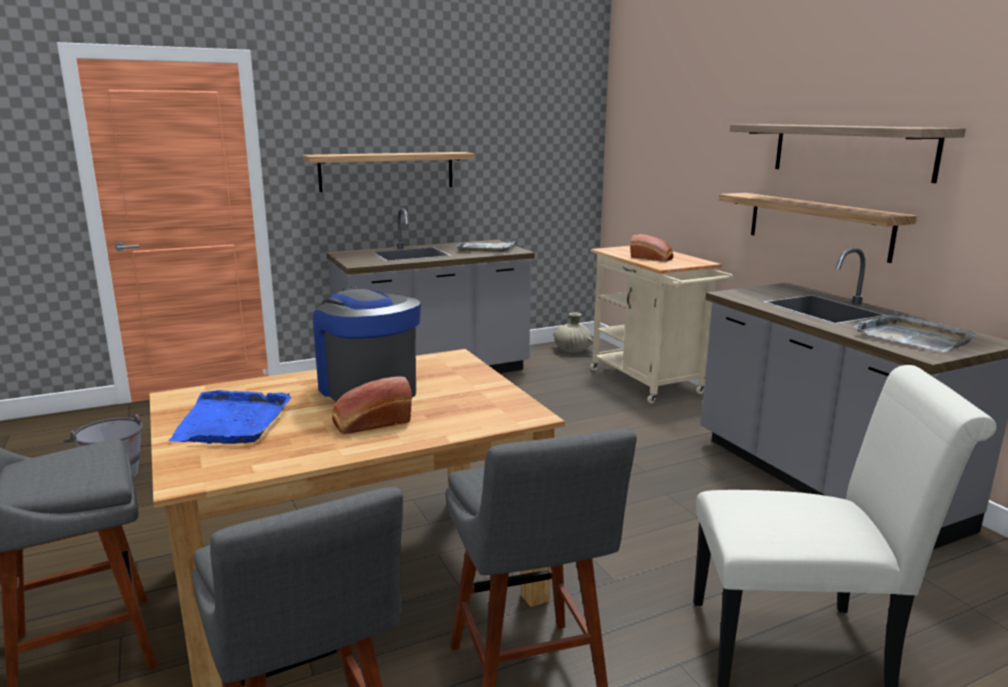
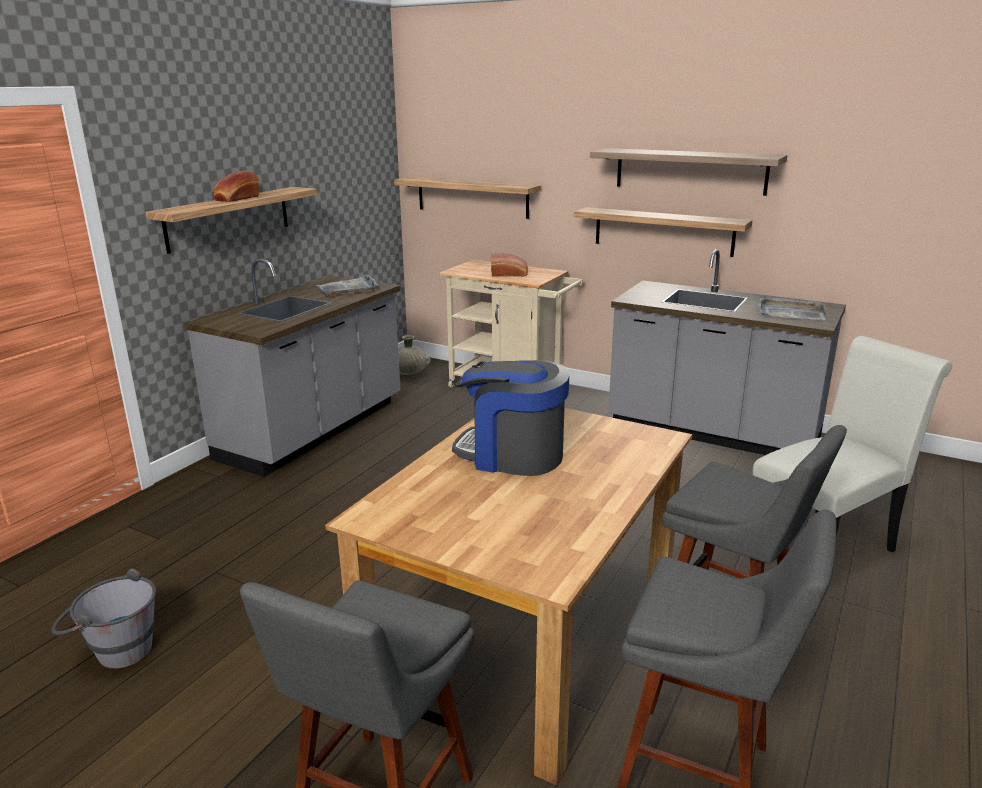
camera: 35 degrees left, 5 degrees up
(232, 421) = (471, 521): blue tray -> none
(371, 423) = (578, 481): bread -> bread (236, 198)
(653, 179) = (472, 197): none -> shelf

